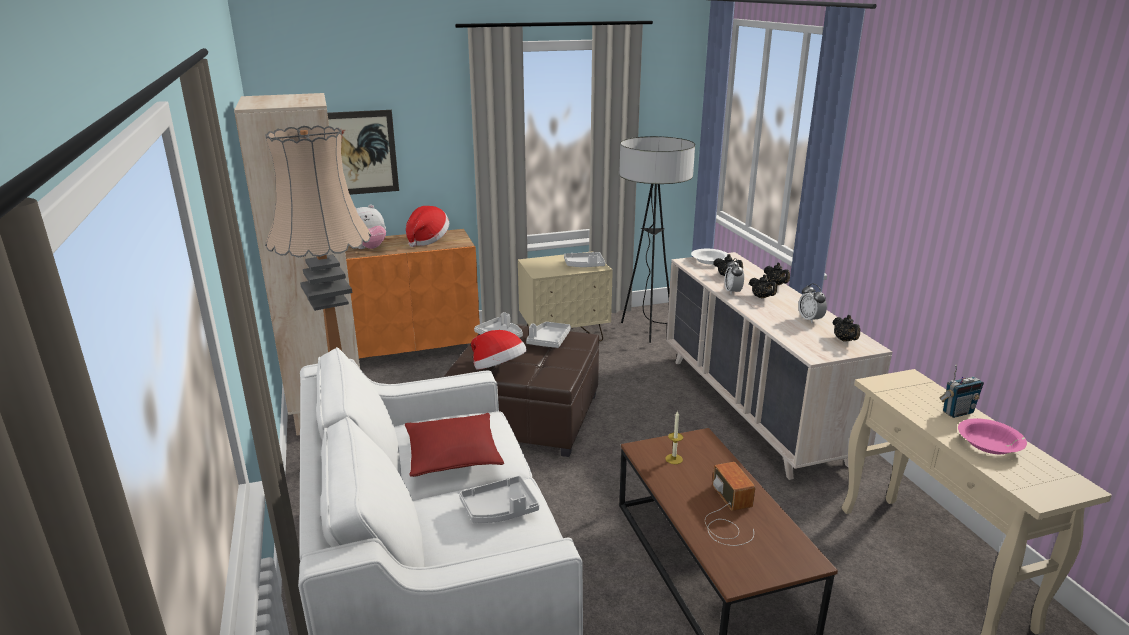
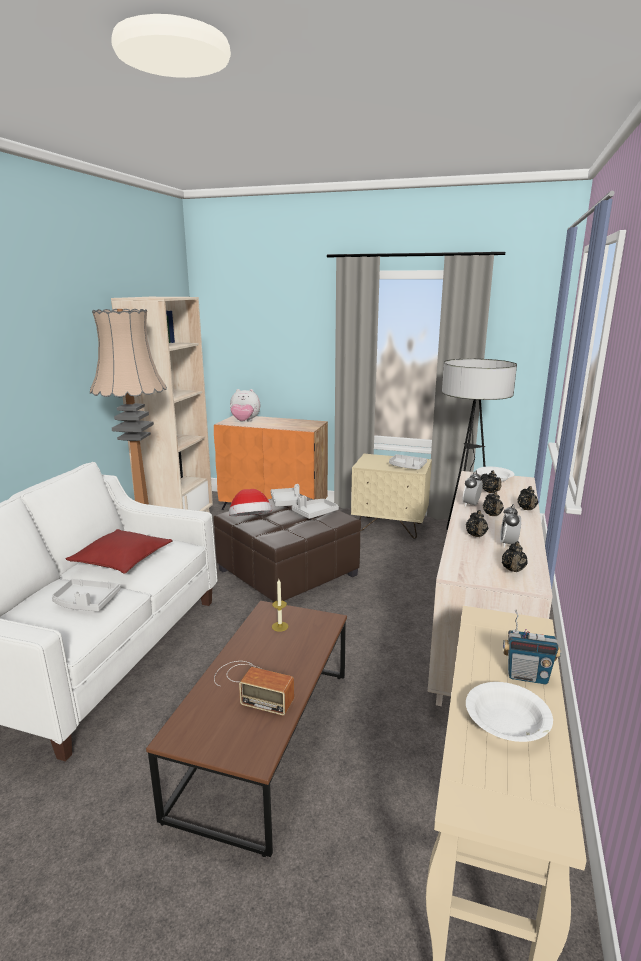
camera: 35 degrees right, 5 degrees down
(360, 153) = (258, 352): picture -> none
(427, 240) = (289, 423): hat -> none
(727, 514) = (252, 686): radio -> radio turned 90 degrees clockwise
(779, 319) = (476, 536): none -> black teapot
(989, 444) = (506, 722): pink bowl -> white bowl

